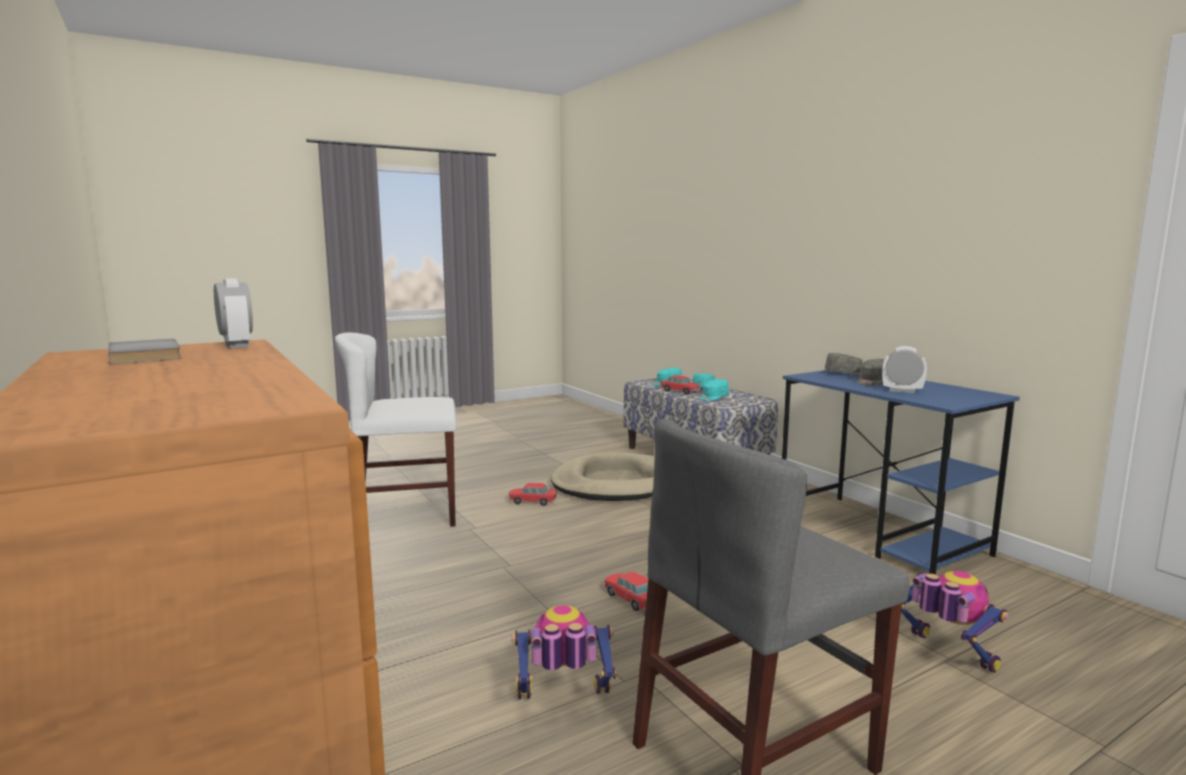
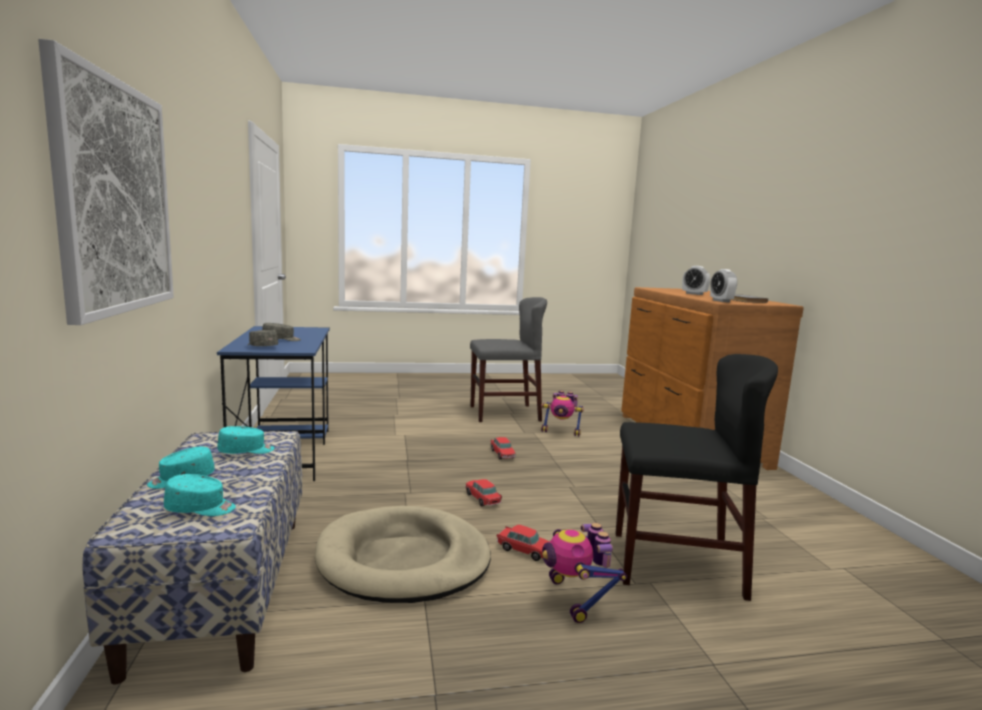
camera: 160 degrees left, 0 degrees up
(405, 514) = (676, 563): white chair -> black chair
(680, 391) = (248, 475): toy car -> toy car (482, 499)
(739, 234) = (115, 197): none -> picture
(902, 391) = (298, 334): alarm clock -> alarm clock (694, 294)
(946, 655) = (392, 415): toy robot -> toy robot (576, 599)

